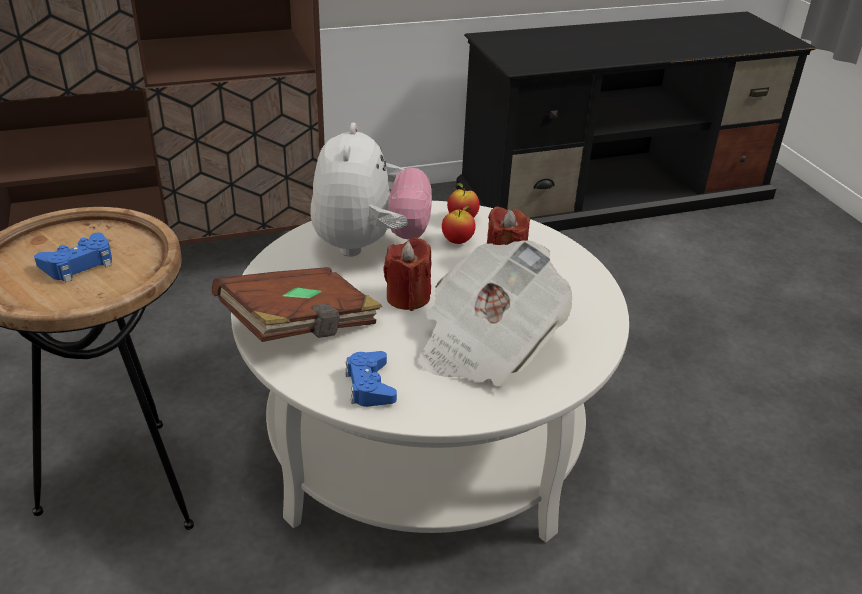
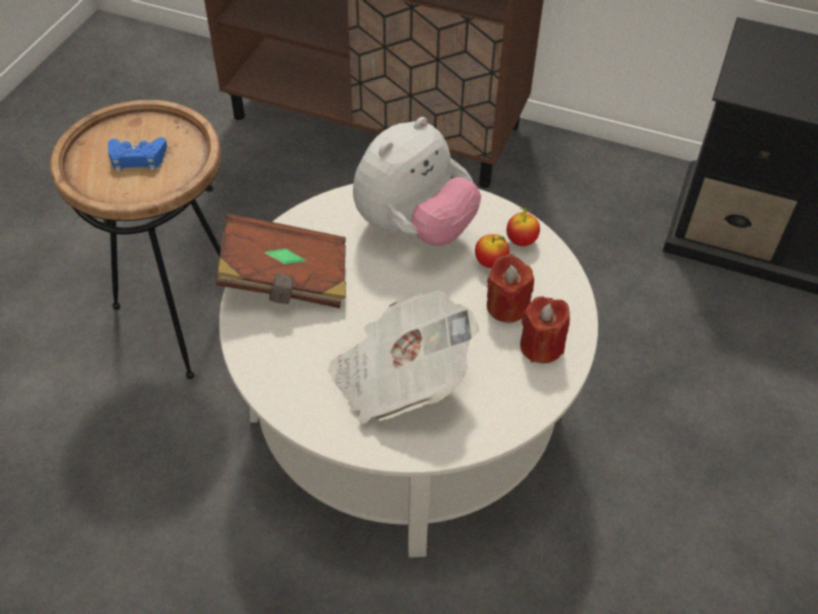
camera: 40 degrees right, 15 degrees up
(369, 385) = (279, 361): blue game controller -> none
(408, 297) = (389, 297): red candle -> red candle (541, 346)

